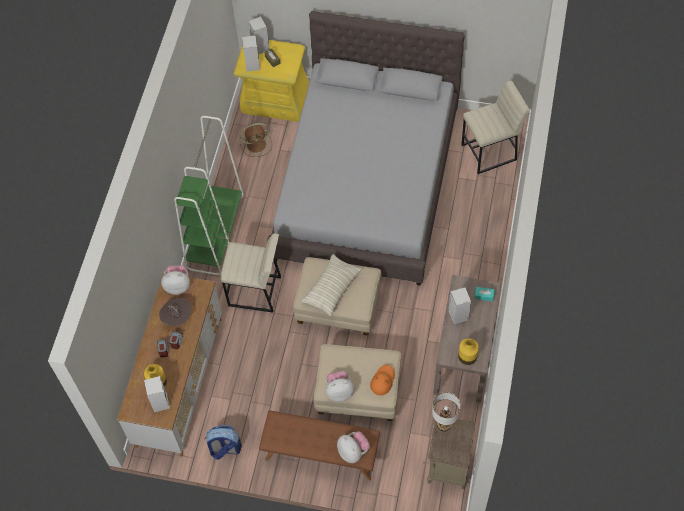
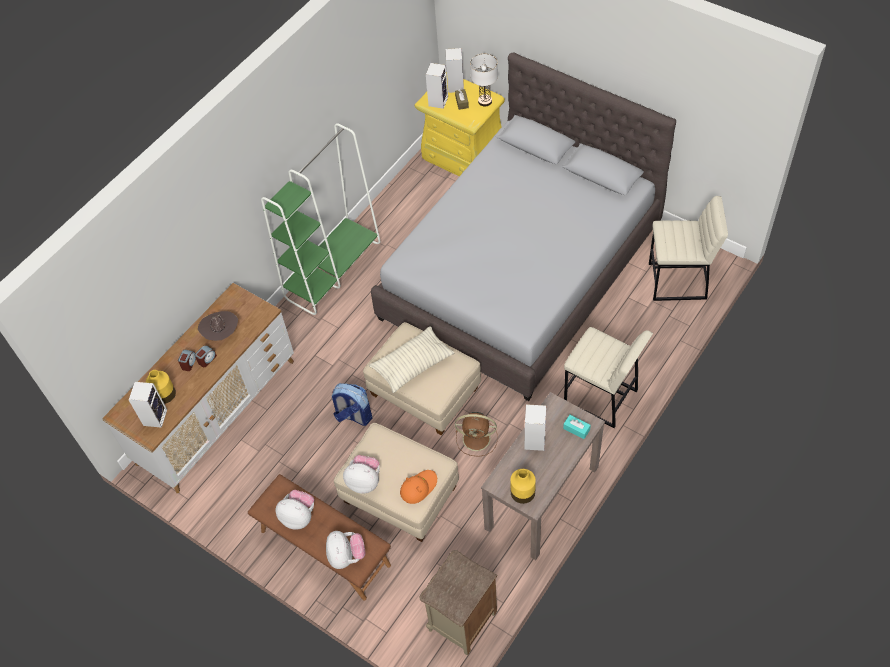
camera: 25 degrees right, 5 degrees down
(178, 285) = (240, 300): plush toy -> plush toy (299, 516)
(225, 449) = (225, 502): backpack -> backpack (353, 416)
(256, 291) = (344, 346): beige chair -> beige chair (602, 397)
(257, 144) = (423, 195): brown fan -> brown fan (477, 439)
(444, 425) = (457, 563): table lamp -> table lamp (484, 101)

